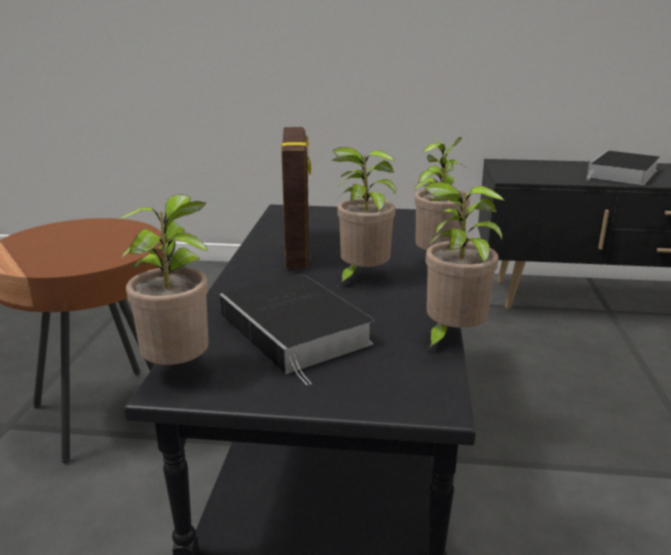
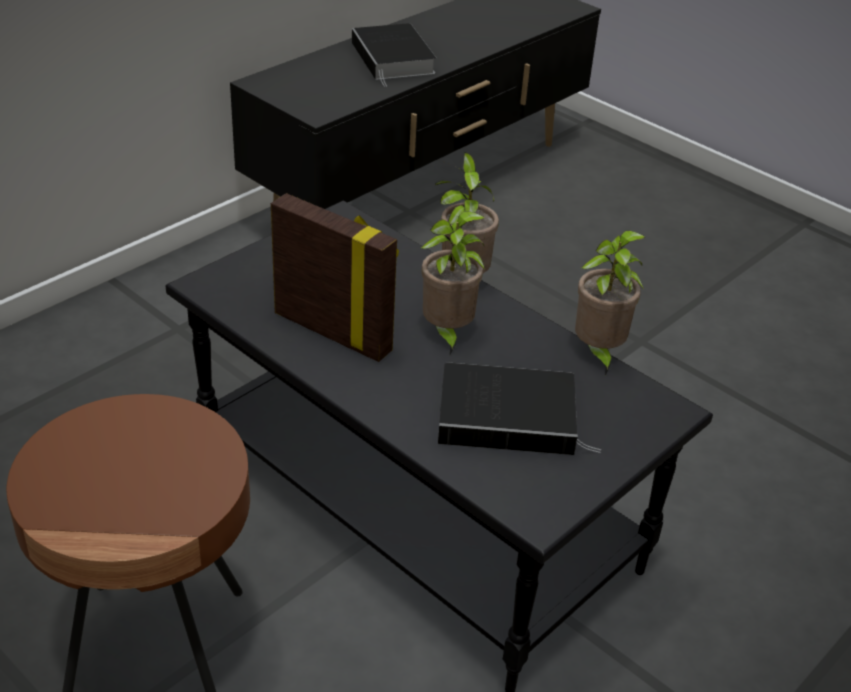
camera: 55 degrees left, 15 degrees up
(180, 370) = (515, 504): potted plant -> none

